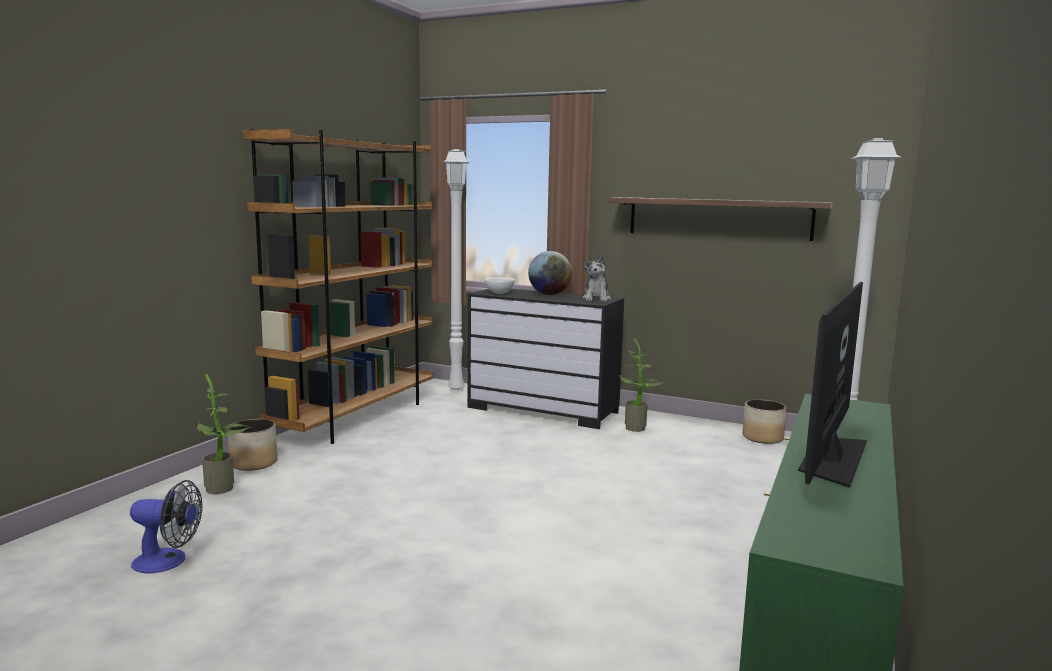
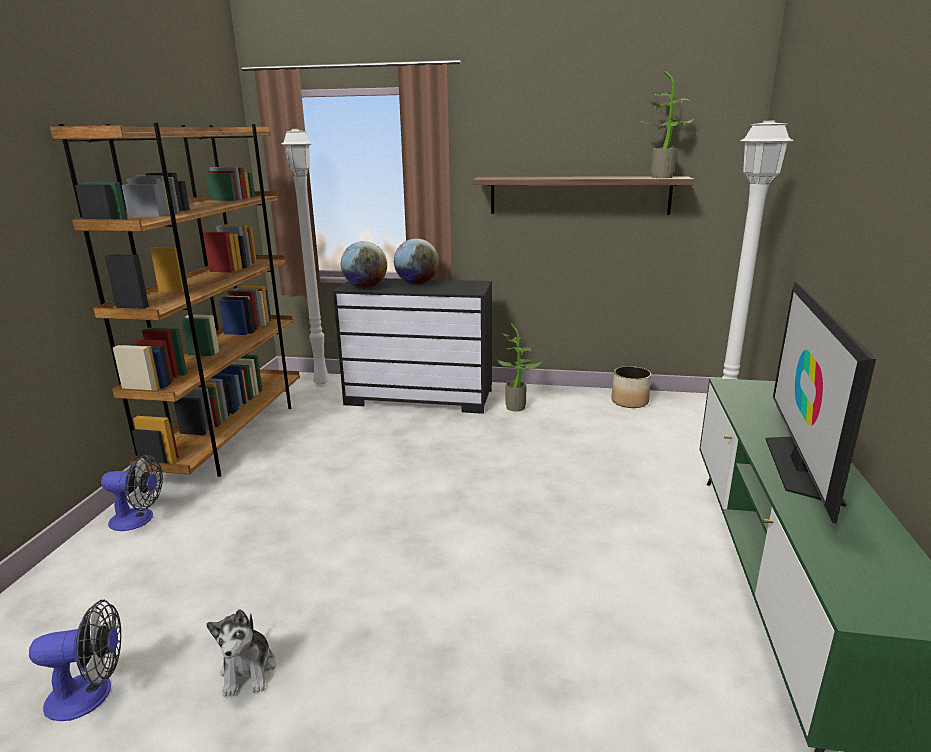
camera: 15 degrees left, 10 degrees up
(224, 488) = (117, 564): potted plant -> potted plant (663, 177)
(253, 463) = (138, 520): planter -> fan
(499, 293) = (365, 287): white bowl -> globe
(596, 299) = (468, 285): plush toy -> plush toy (248, 670)

